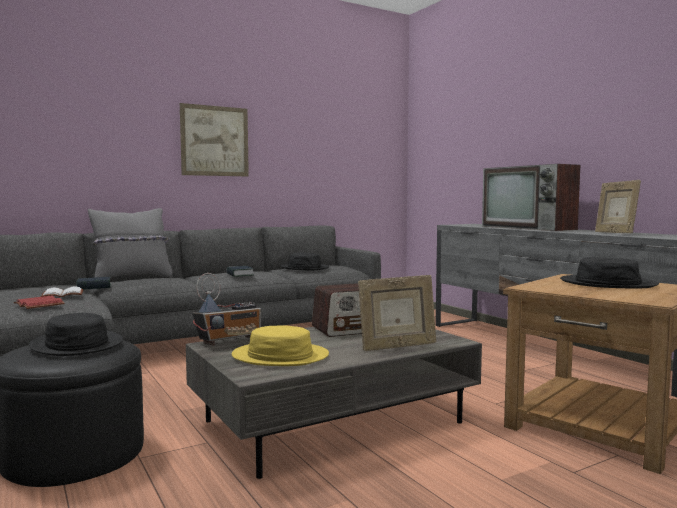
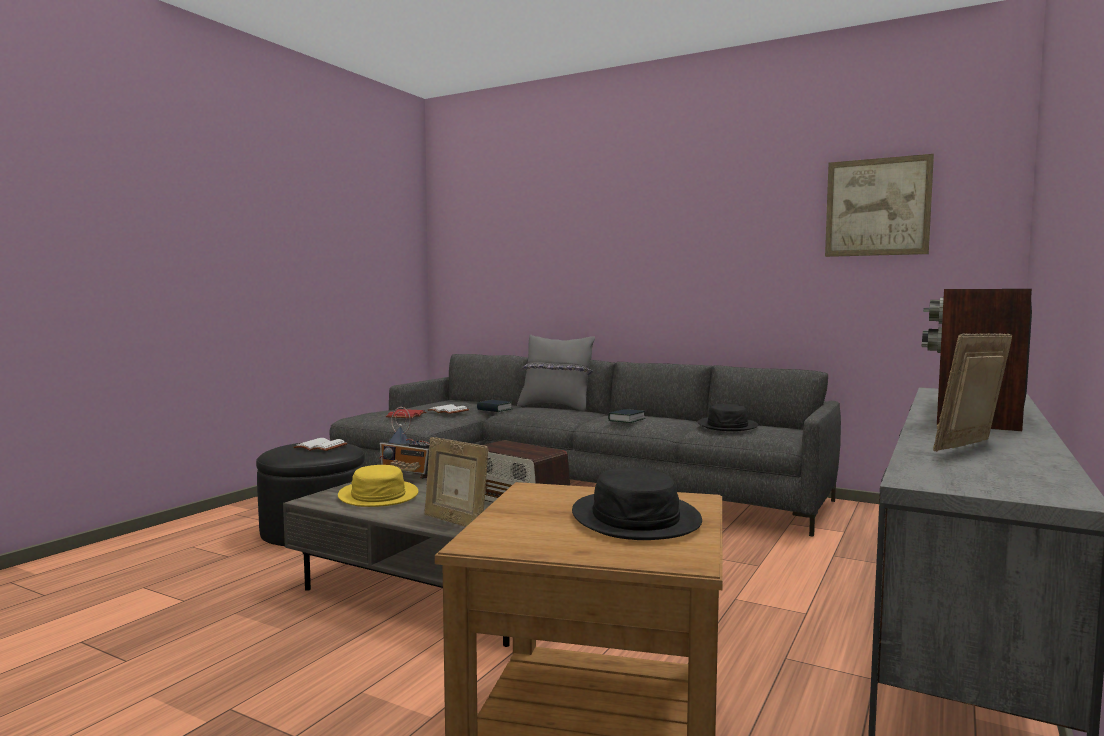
camera: 60 degrees right, 0 degrees up
(76, 345) = (319, 447): black hat -> white book
(214, 141) = (676, 257): picture -> picture (877, 207)

